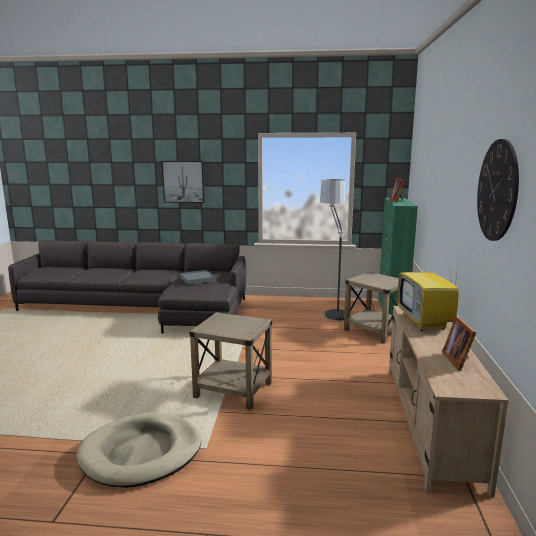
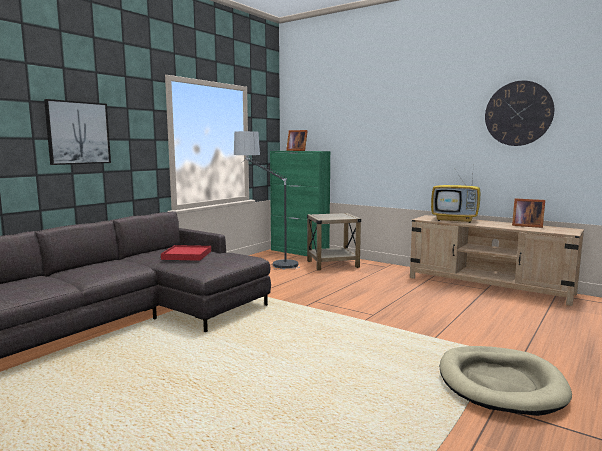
camera: 60 degrees left, 5 degrees down
(197, 279) = (186, 255): grey tray -> red tray
(234, 390) = (397, 325): beige side table -> none

